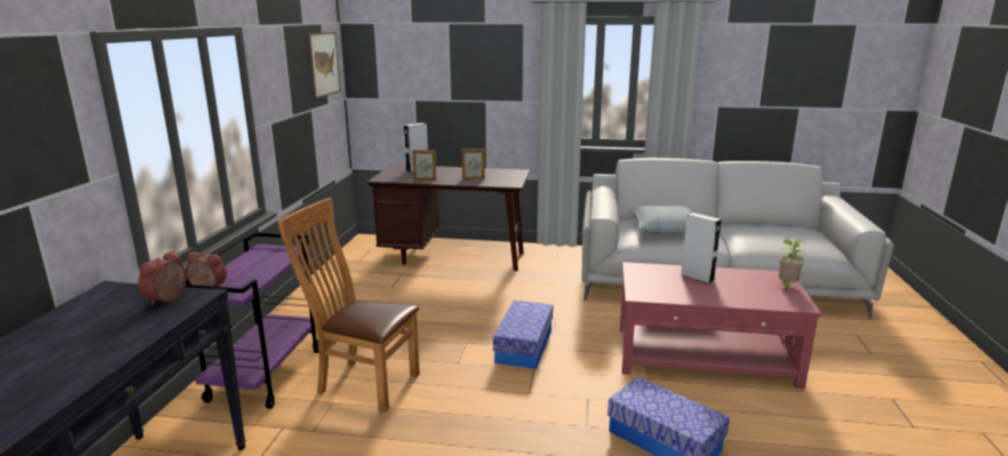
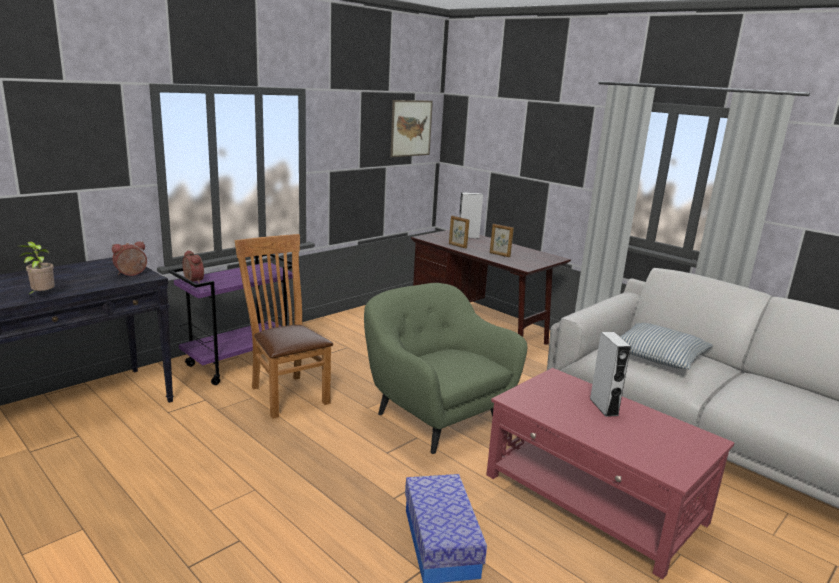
camera: 35 degrees right, 0 degrees up
(524, 346) = (435, 417): storage box -> green armchair
(787, 286) = (695, 452): potted plant -> potted plant (42, 295)

